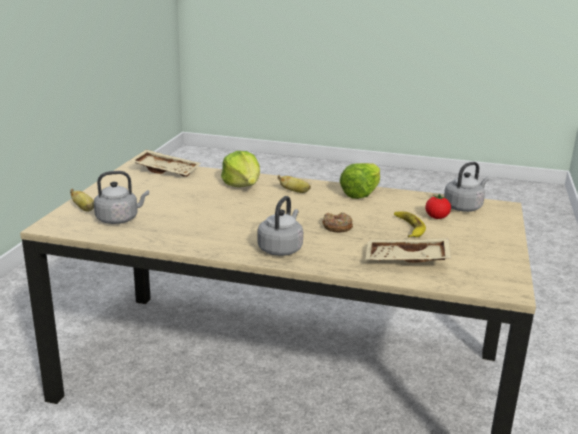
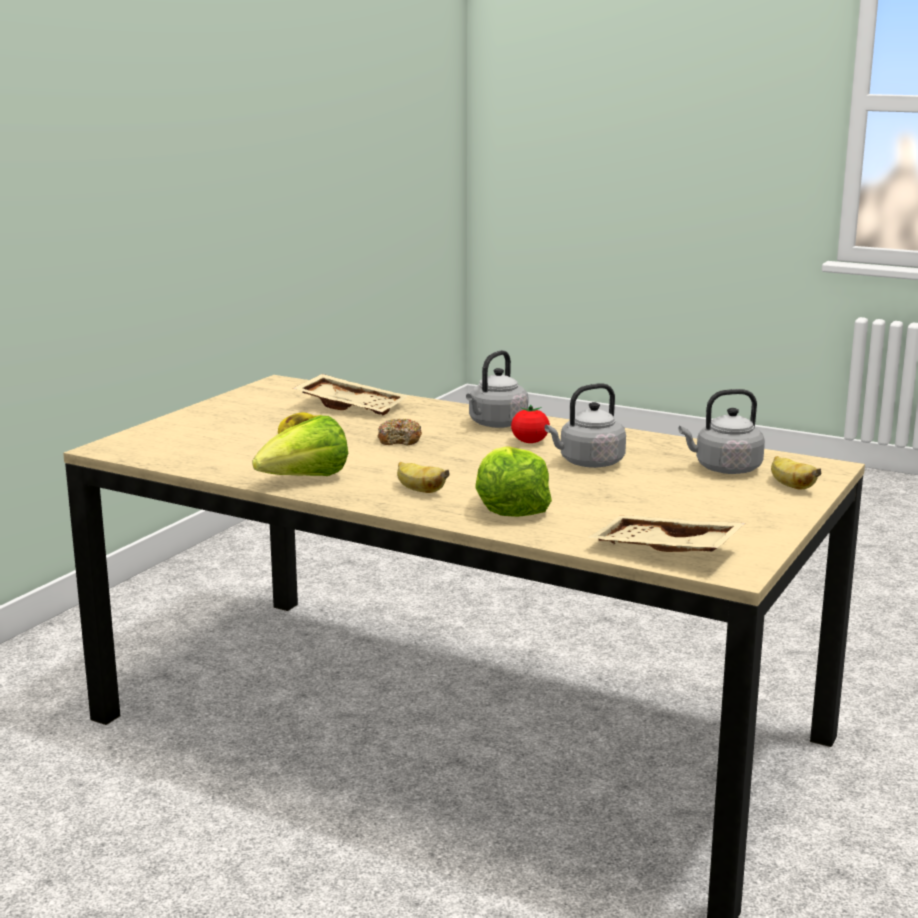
camera: 165 degrees left, 5 degrees down
(436, 217) = (237, 441): tomato -> tomato (530, 442)
(464, 207) = (169, 451): grey kettle -> grey kettle (588, 463)

